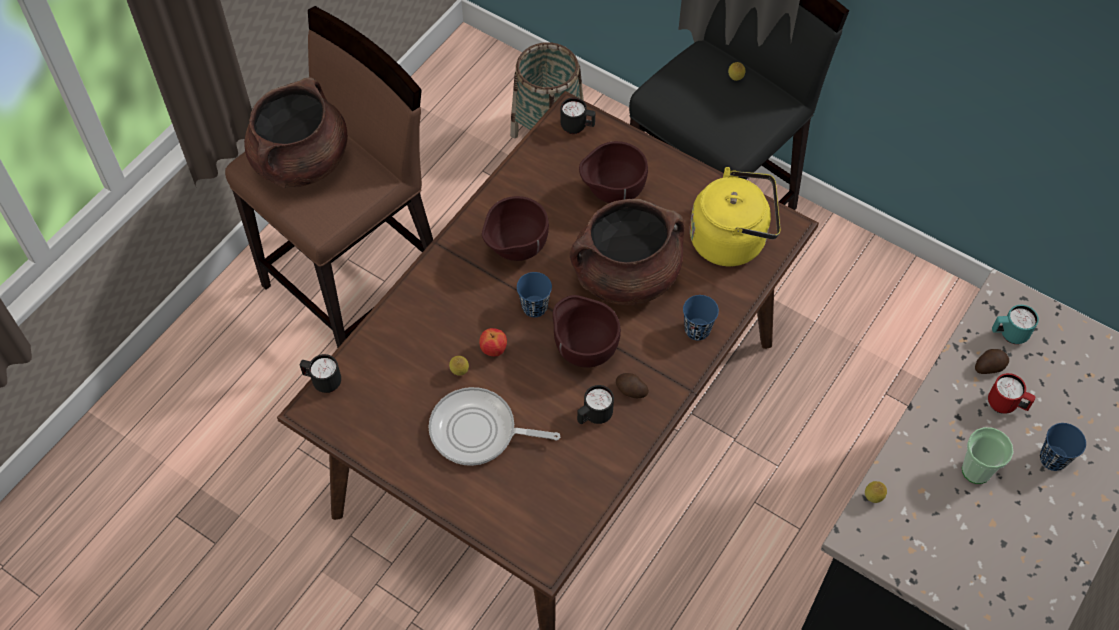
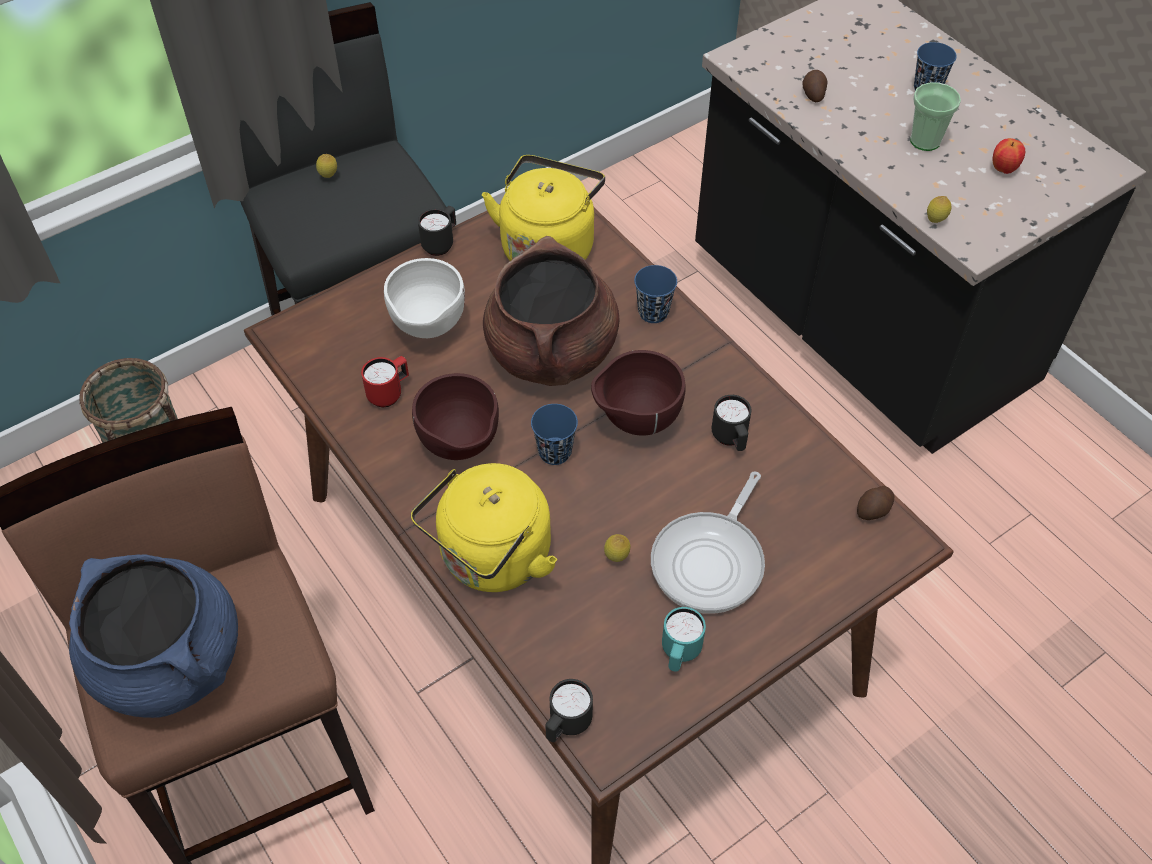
camera: 70 degrees left, 5 degrees down
(301, 162) = (170, 661): brown cooking pot -> blue cooking pot
(431, 299) = (491, 559): none -> yellow kettle
(493, 350) = (599, 512): apple -> apple (1003, 169)
(577, 127) = (310, 332): black mug -> black mug (441, 243)
(611, 193) = (428, 330): brown bowl -> white bowl
(631, 391) = (709, 395): potato -> potato (874, 510)
(1006, 405) = (860, 98): red mug -> red mug (389, 393)
(1008, 334) = (782, 69): turquoise mug -> turquoise mug (679, 653)

